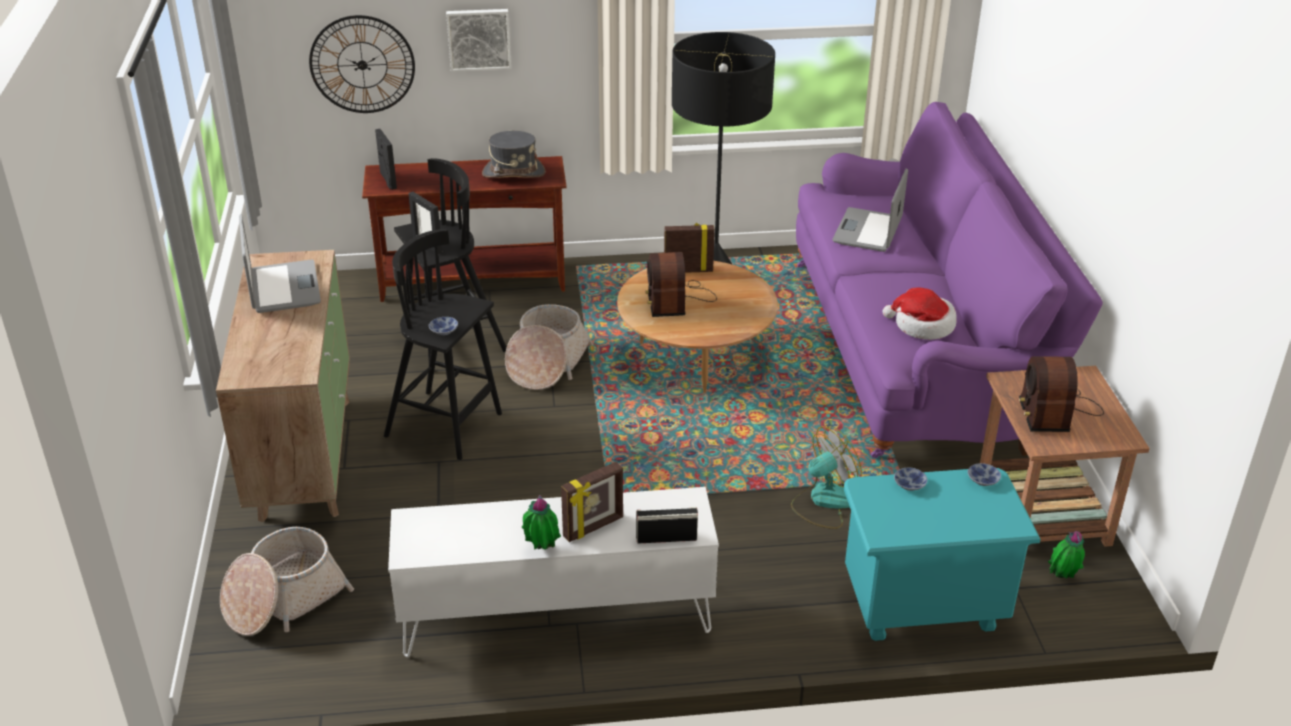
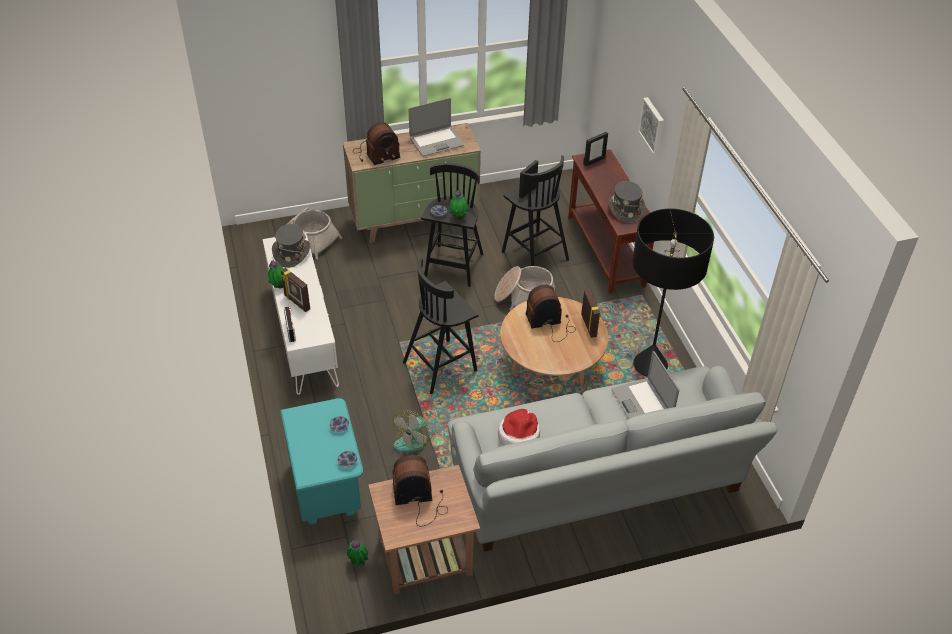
camera: 80 degrees right, 10 degrees up
(280, 354) = (375, 154): none -> radio
(362, 64) = (622, 95): wall clock -> none
(449, 529) = (291, 253): none -> grey hat
(464, 312) = (458, 218): none -> potted plant
(673, 459) = (442, 365): none -> black stool
(824, 501) = (414, 439): fan -> fan turned 75 degrees clockwise
(868, 231) = (642, 404): laptop -> laptop turned 120 degrees counterclockwise
(916, 350) = (597, 486): purple sofa -> grey sofa

